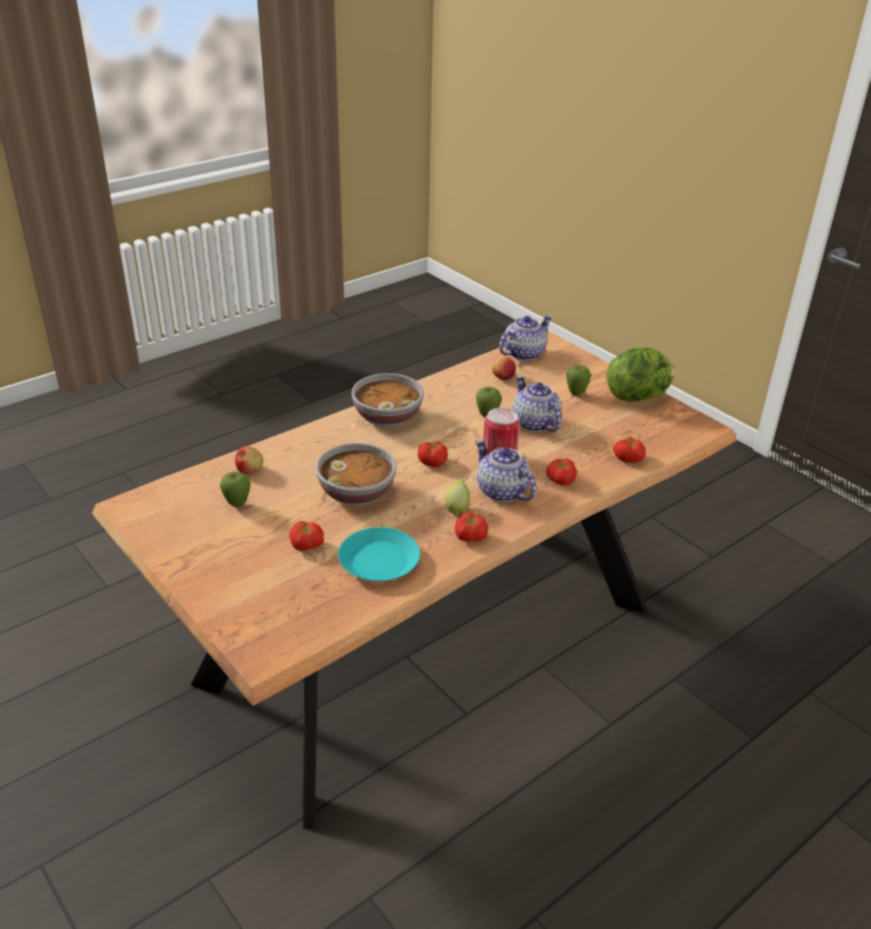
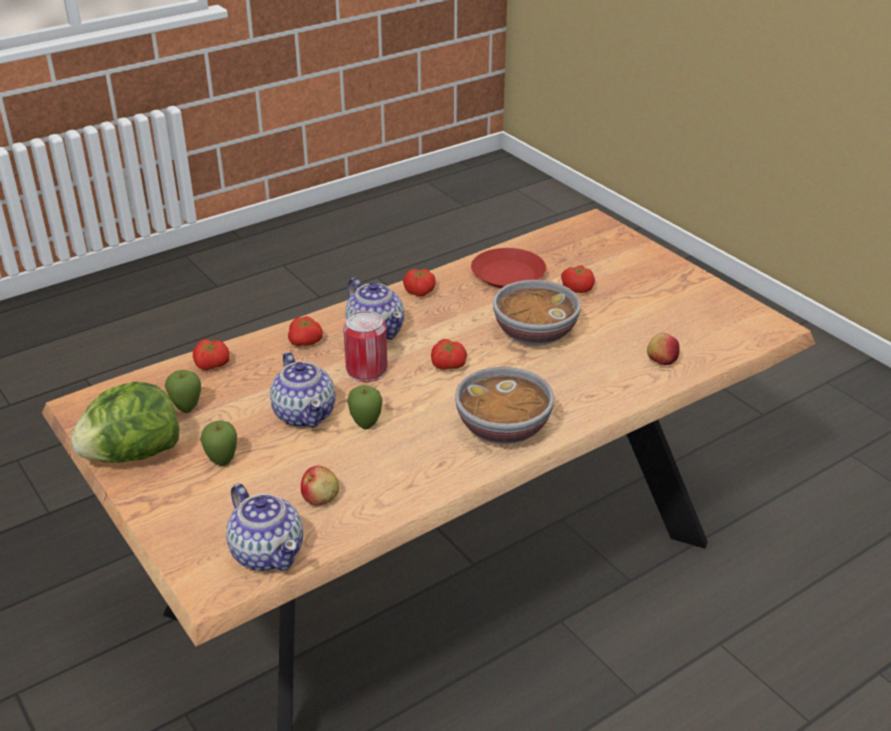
camera: 175 degrees left, 0 degrees up
(237, 505) = (659, 324): apple -> apple (187, 409)
(378, 561) = (508, 275): turquoise plate -> red plate
(457, 508) = (428, 316): lemon -> none
(523, 353) = (268, 552): teapot -> teapot turned 90 degrees counterclockwise

